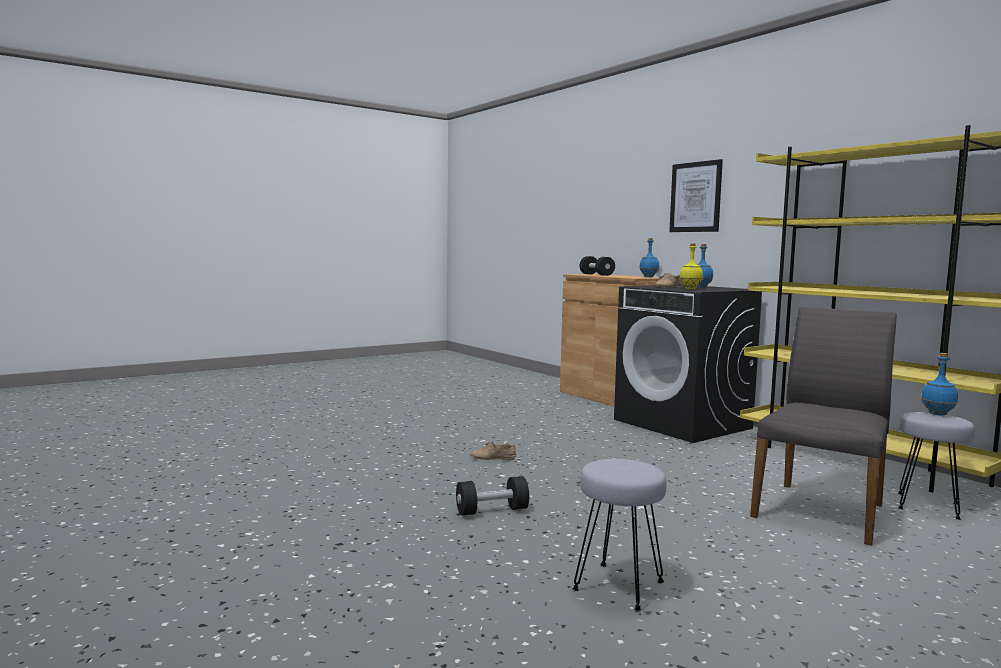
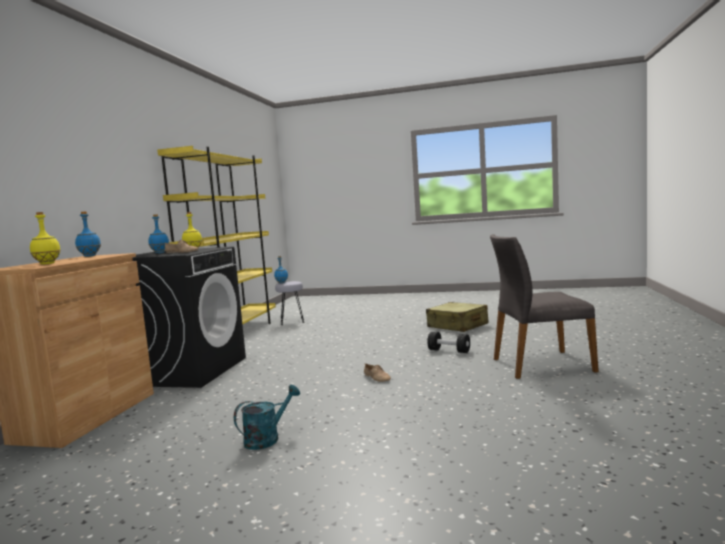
camera: 130 degrees left, 0 degrees up
(461, 414) = (267, 438): none -> turquoise watering can
(596, 274) = (47, 263): black dumbbell -> yellow bottle
(618, 586) = (457, 326): grey stool -> beige suitcase
(695, 197) = (91, 169): picture -> none
(821, 510) = (327, 327): grey chair -> grey chair (540, 364)

